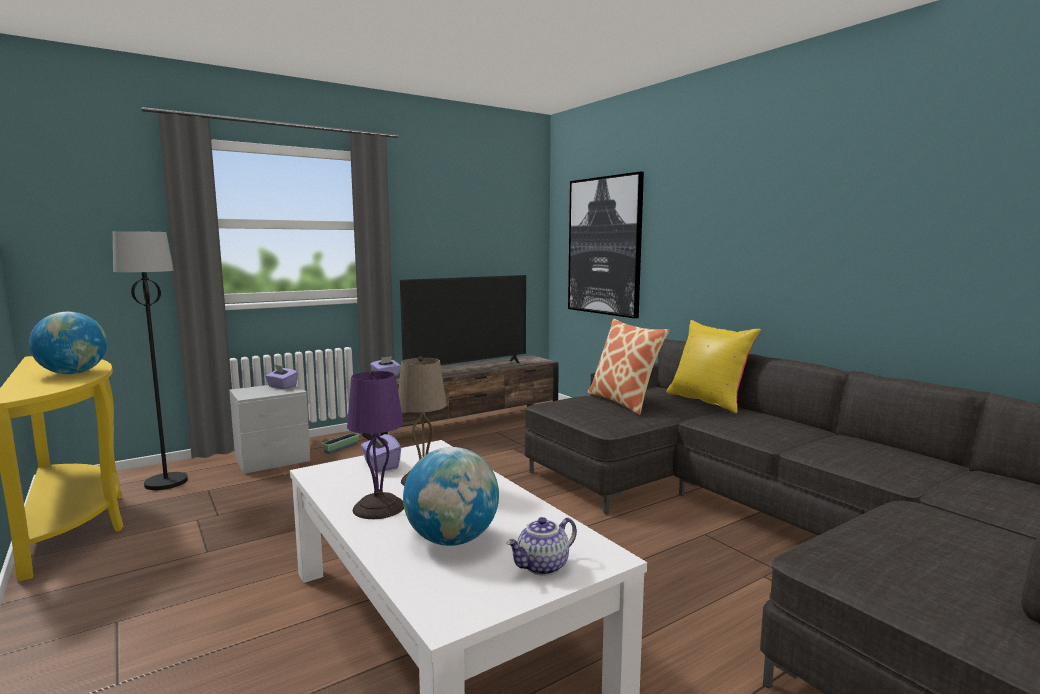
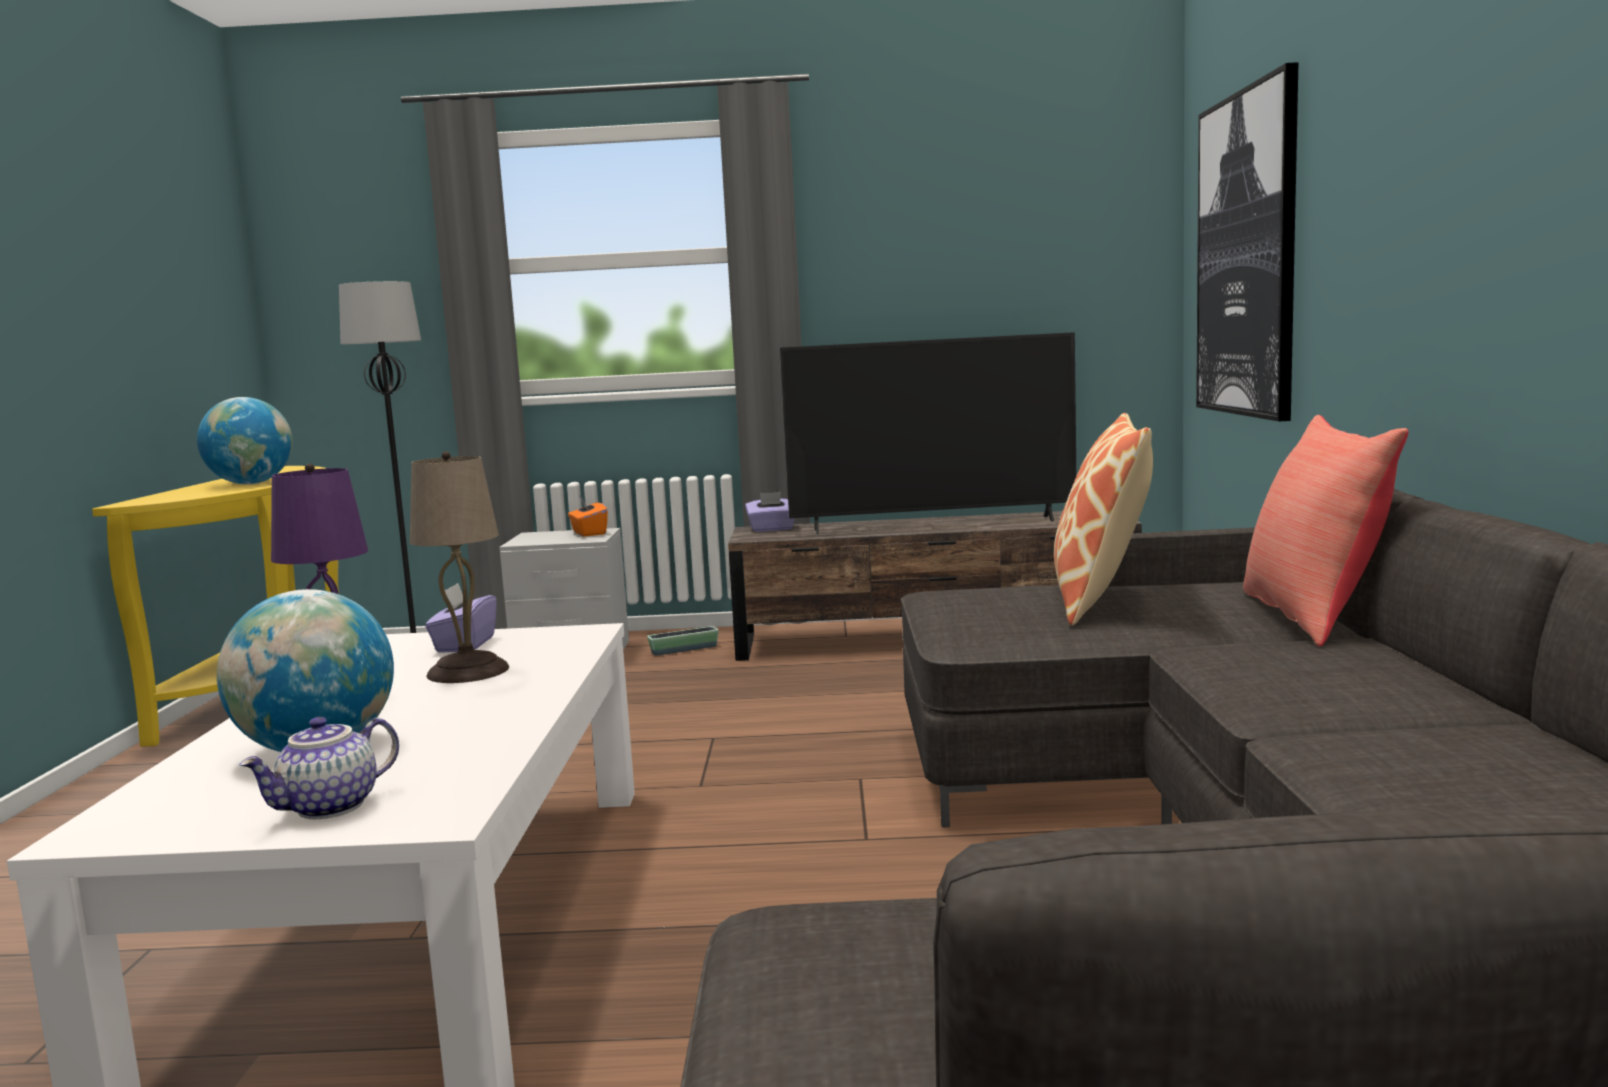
camera: 35 degrees right, 0 degrees up
(282, 387) = (589, 533): purple tissue box -> orange tissue box
(543, 567) = (330, 808): teapot -> teapot turned 45 degrees counterclockwise
(708, 401) = (1313, 617): yellow pillow -> red pillow

